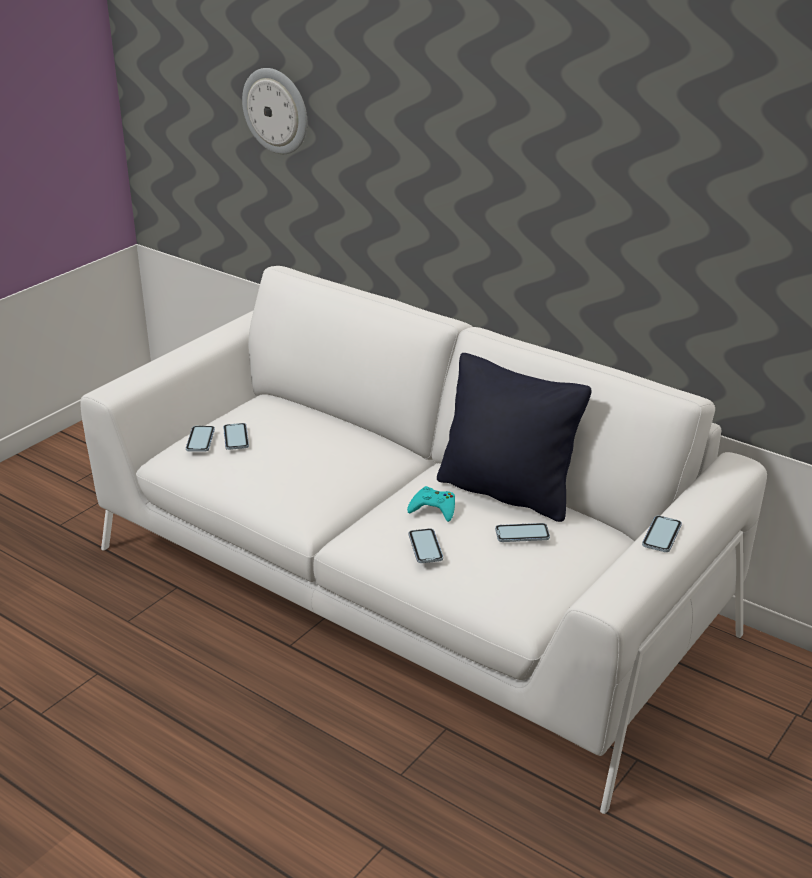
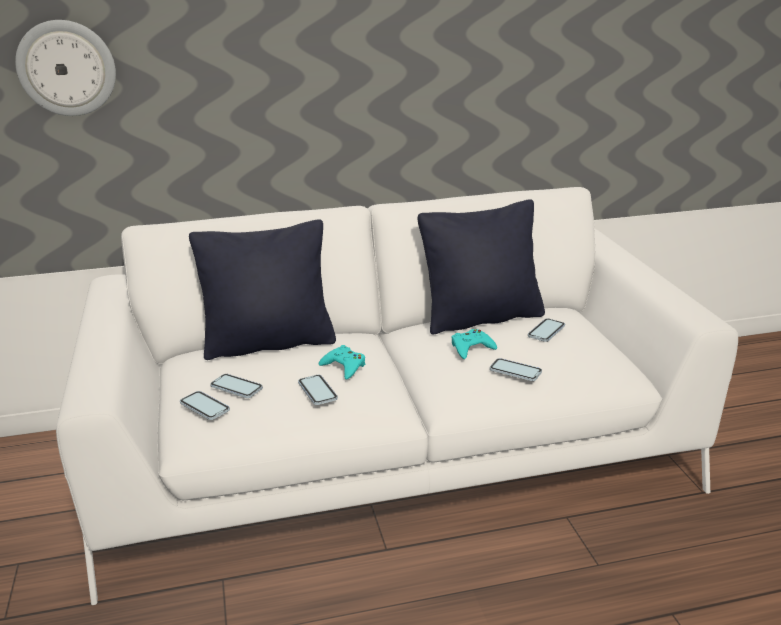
camera: 50 degrees left, 5 degrees down
(320, 418) = (269, 344): none -> black pillow
(322, 465) = (344, 366): none -> turquoise game controller
(661, 535) = (646, 277): phone -> phone (317, 391)

